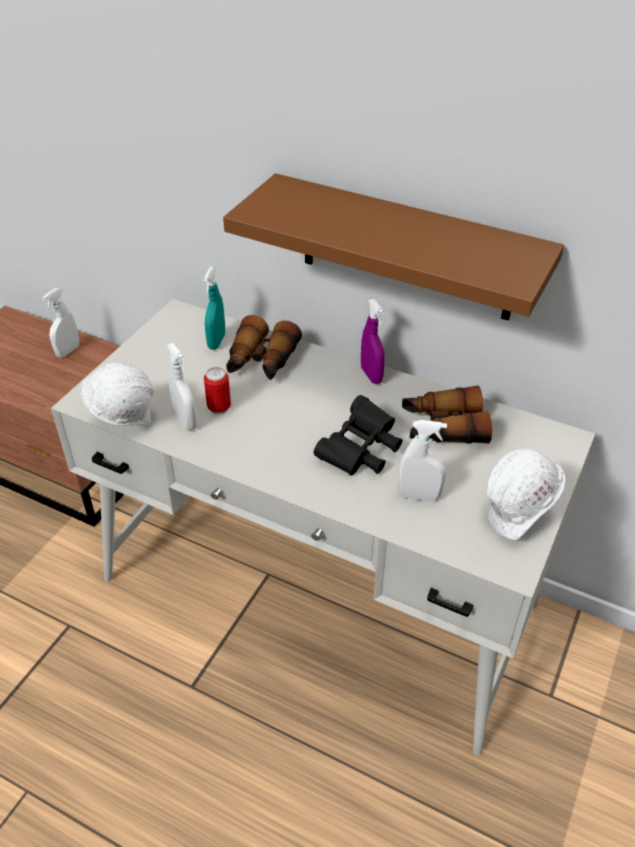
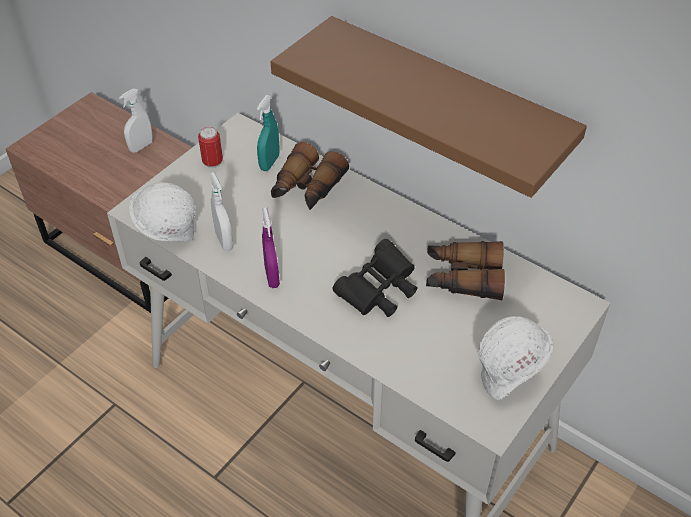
camera: 10 degrees right, 5 degrees up
(219, 408) = (257, 231): can -> can (212, 162)
(371, 375) = (408, 215): purple spray bottle -> purple spray bottle (272, 276)
(419, 496) = (422, 344): white spray bottle -> none

